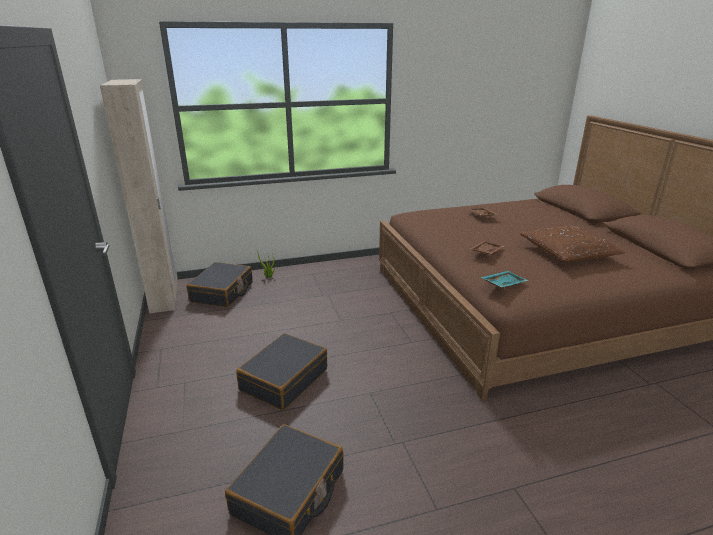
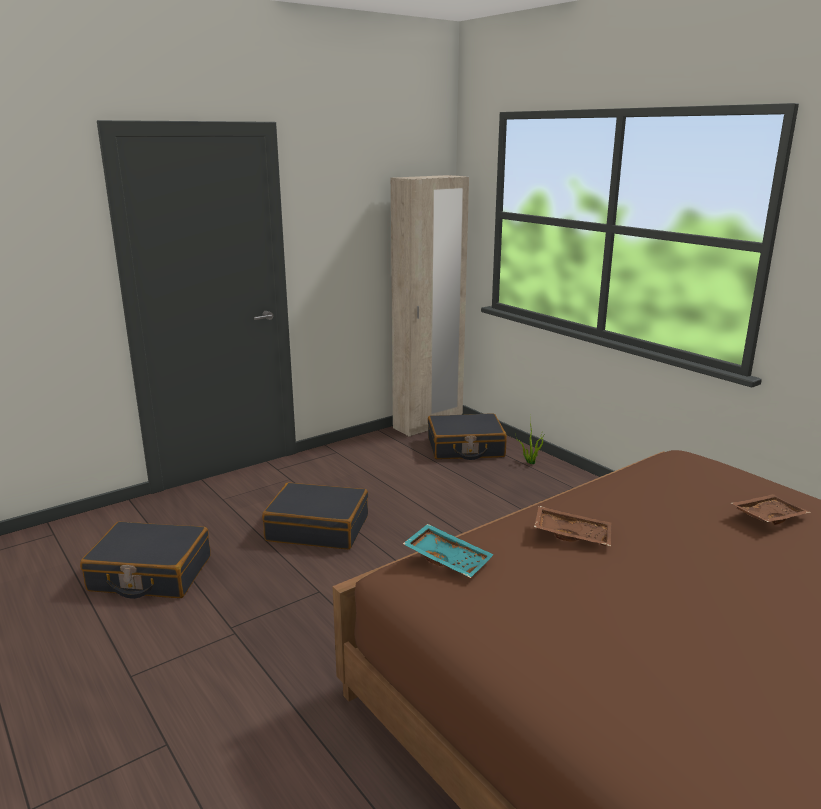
camera: 70 degrees right, 5 degrees down
(567, 253) = (674, 631): brown pillow -> none

